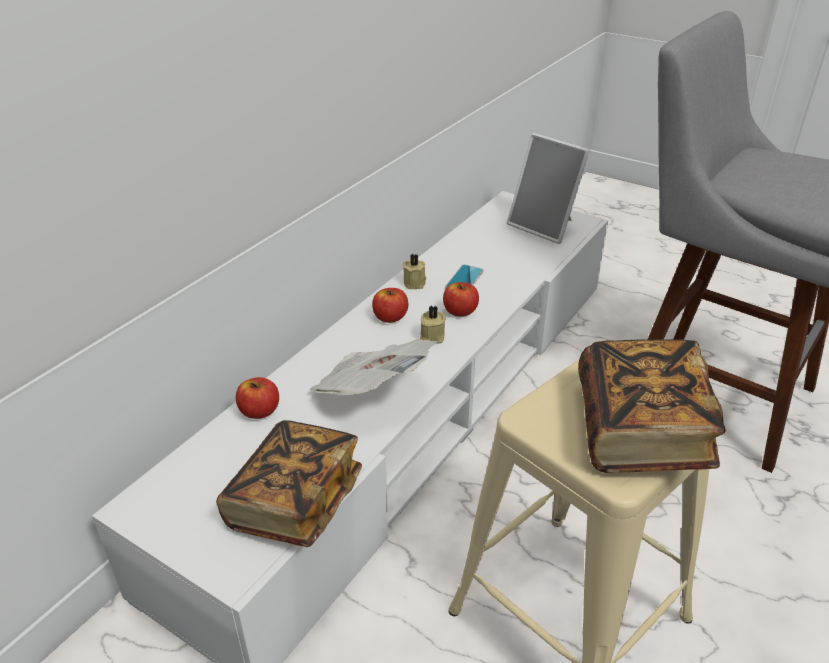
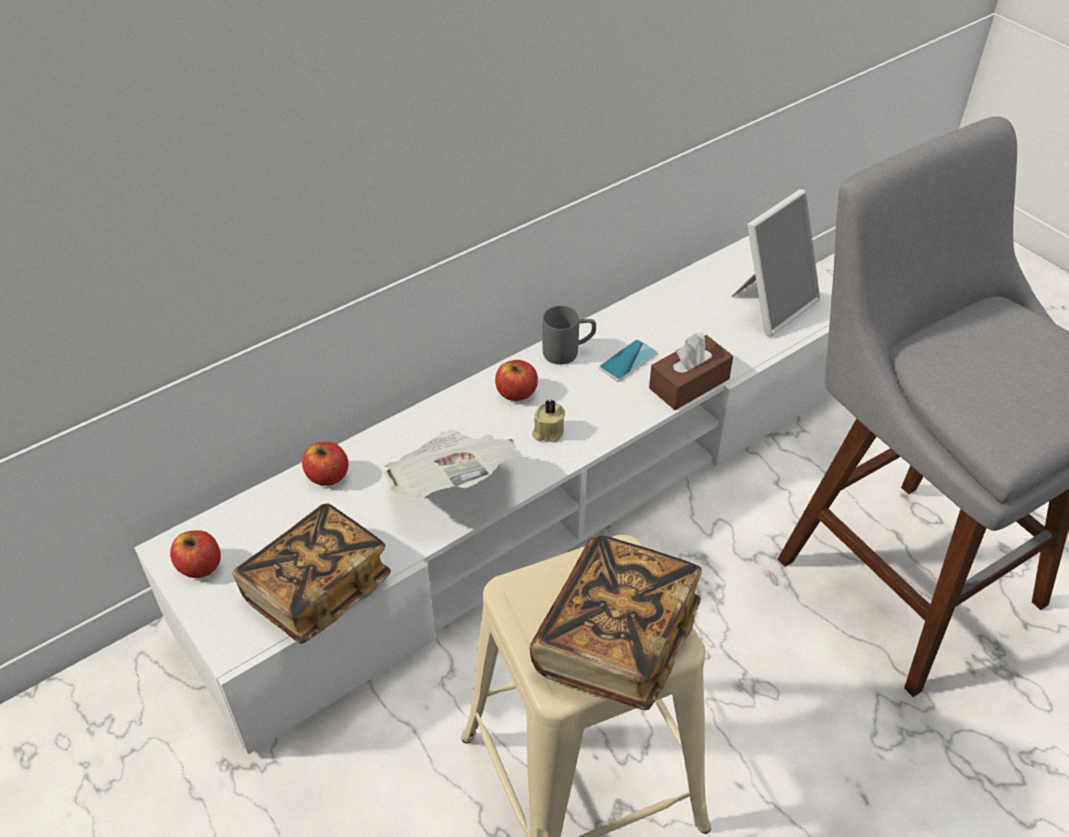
camera: 20 degrees right, 10 degrees up
(415, 283) = (568, 352): beige candle -> grey mug
(460, 311) = (598, 405): apple -> apple (200, 566)
(519, 284) = (689, 383): none -> brown tissue box
(545, 227) = (771, 305): picture frame -> picture frame turned 105 degrees counterclockwise

